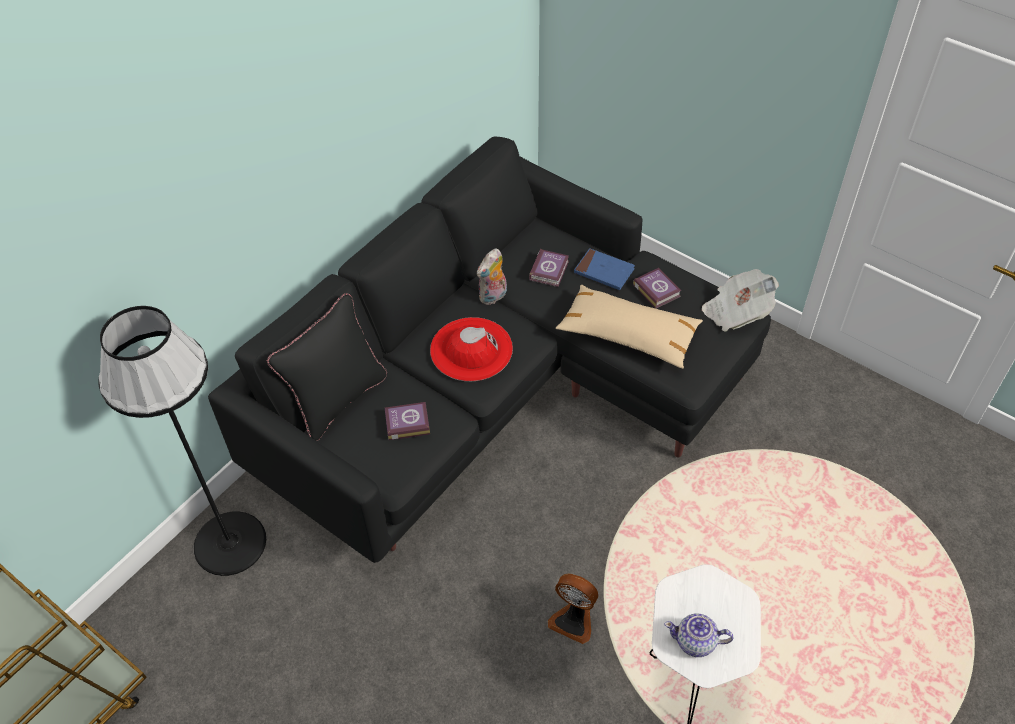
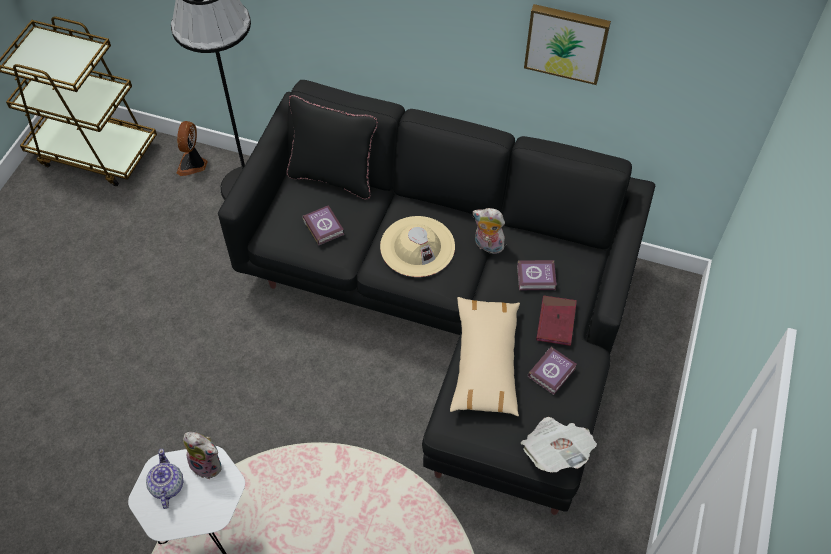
camera: 70 degrees right, 5 degrees up
(409, 78) = (566, 42): none -> picture
(471, 349) = (417, 246): red hat -> beige hat
(573, 620) = (244, 432): fan -> fan (193, 164)
(604, 271) = (556, 322): blue book -> red book
(679, 595) = (208, 464): none -> plush toy

